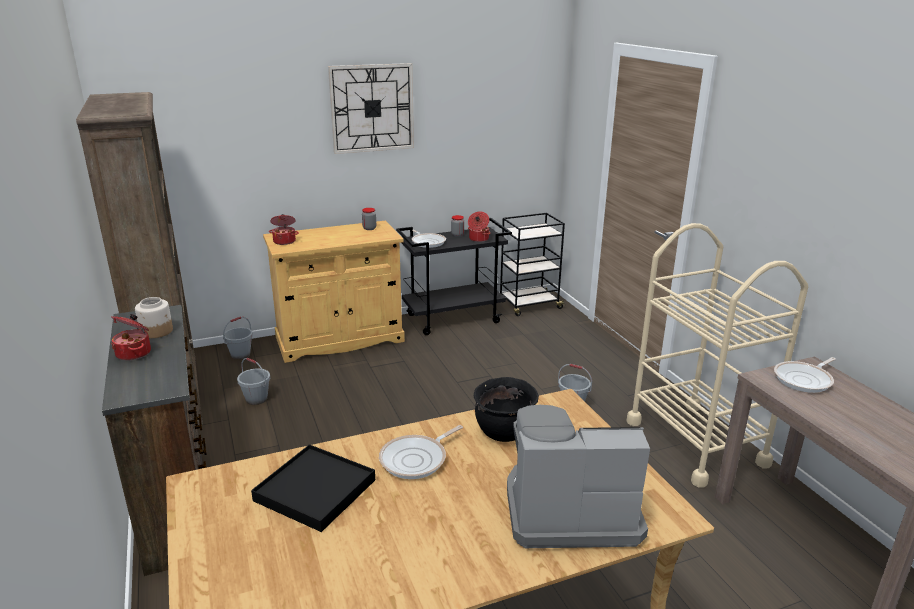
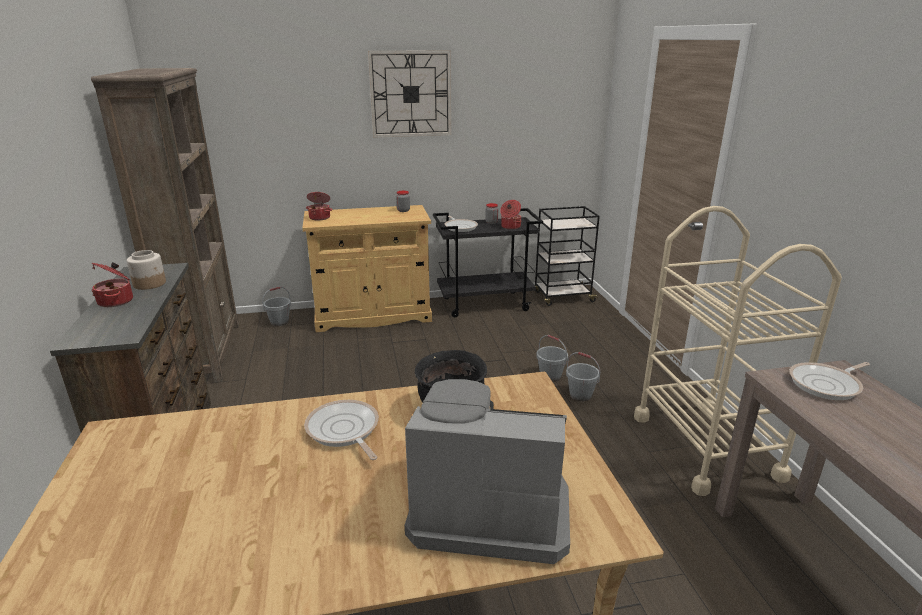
camera: 10 degrees right, 0 degrees up
(256, 399) = (277, 363): grey bucket -> grey bucket (550, 376)
(315, 490) = (221, 453): black tray -> none
(416, 459) = (344, 431): frying pan -> frying pan turned 90 degrees clockwise

